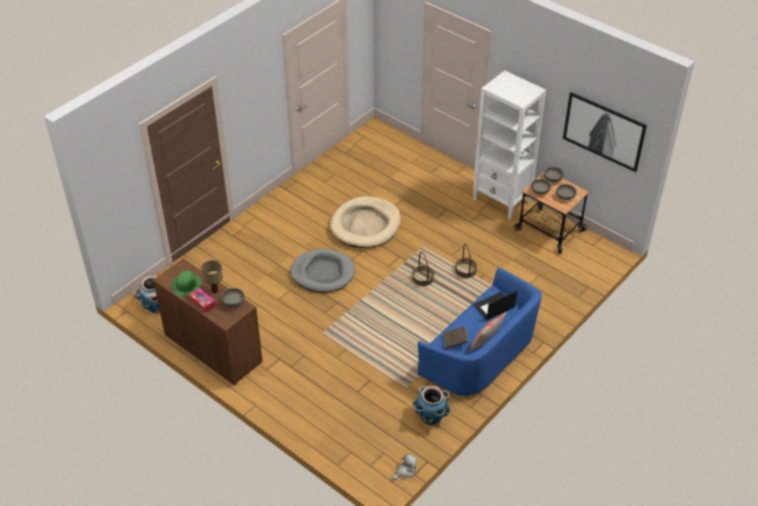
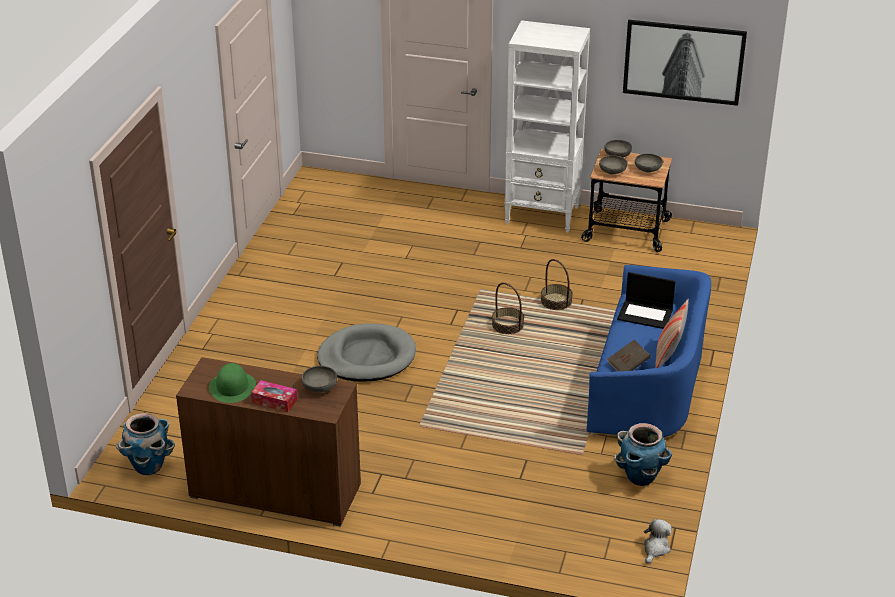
camera: 25 degrees left, 10 degrees down
(215, 290) = (281, 381): table lamp -> none
(365, 225) = (384, 287): beige dog bed -> none
(494, 307) = (645, 314): laptop -> laptop turned 105 degrees counterclockwise

